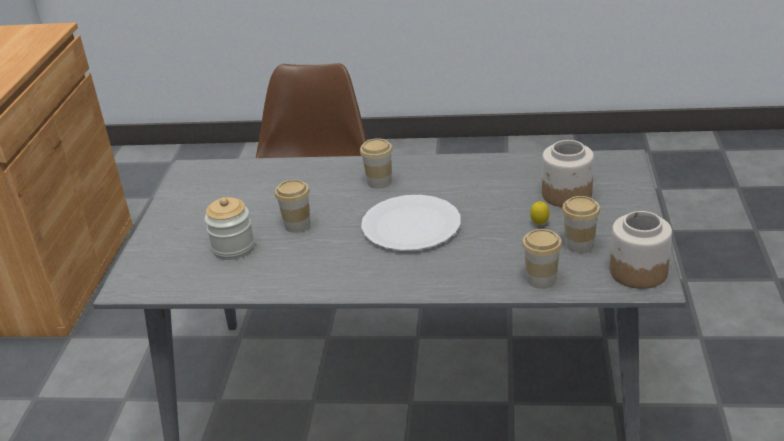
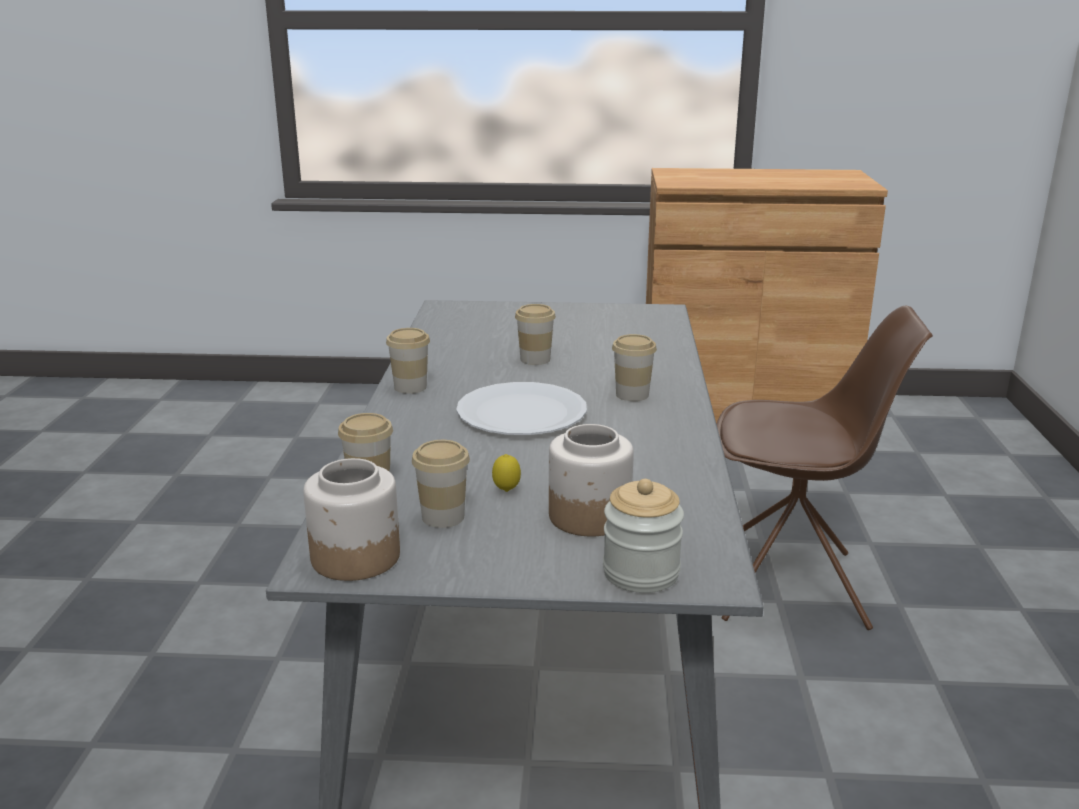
camera: 85 degrees right, 10 degrees down
(233, 248) = (497, 337): jar -> jar (641, 573)
(353, 283) = (410, 387): none -> cup

